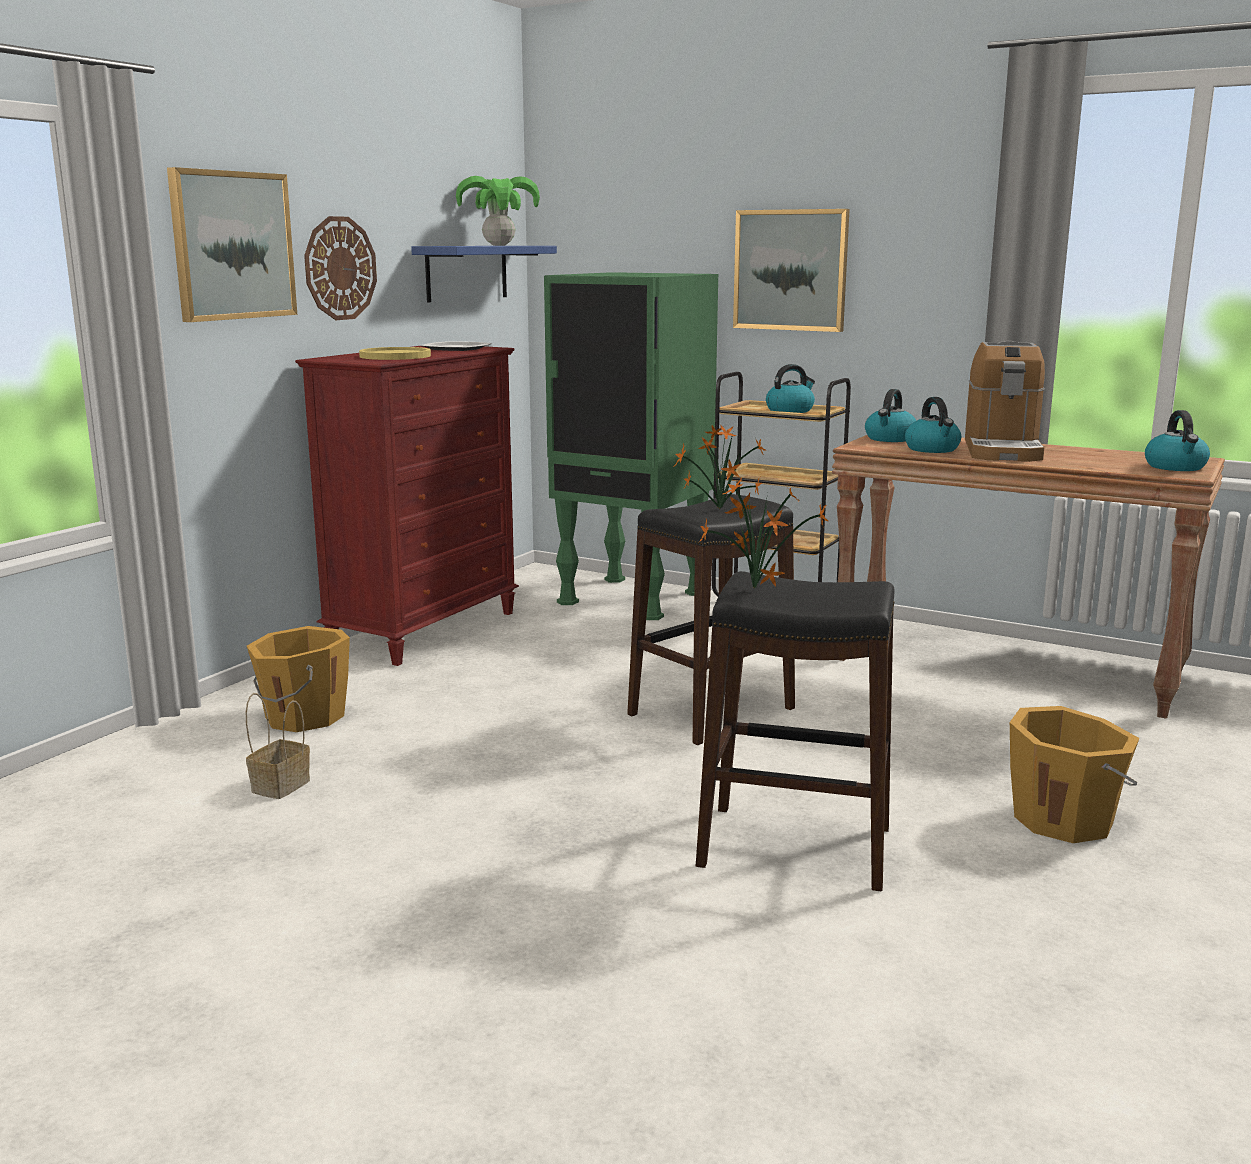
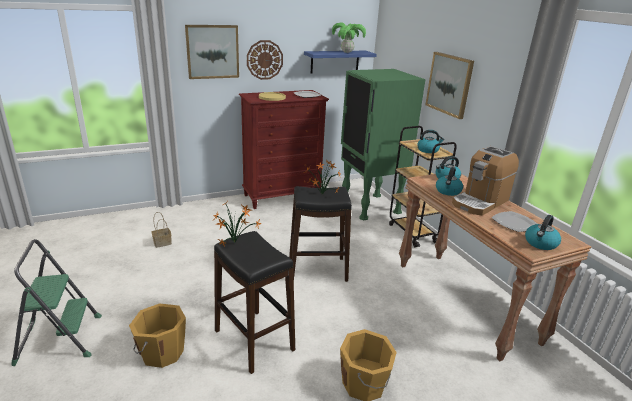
camera: 35 degrees right, 10 degrees up
(303, 717) = (202, 219): orange bucket -> orange bucket (161, 352)
(347, 1047) = (56, 339): none -> green step ladder
(1098, 458) = (514, 223): none -> plate

